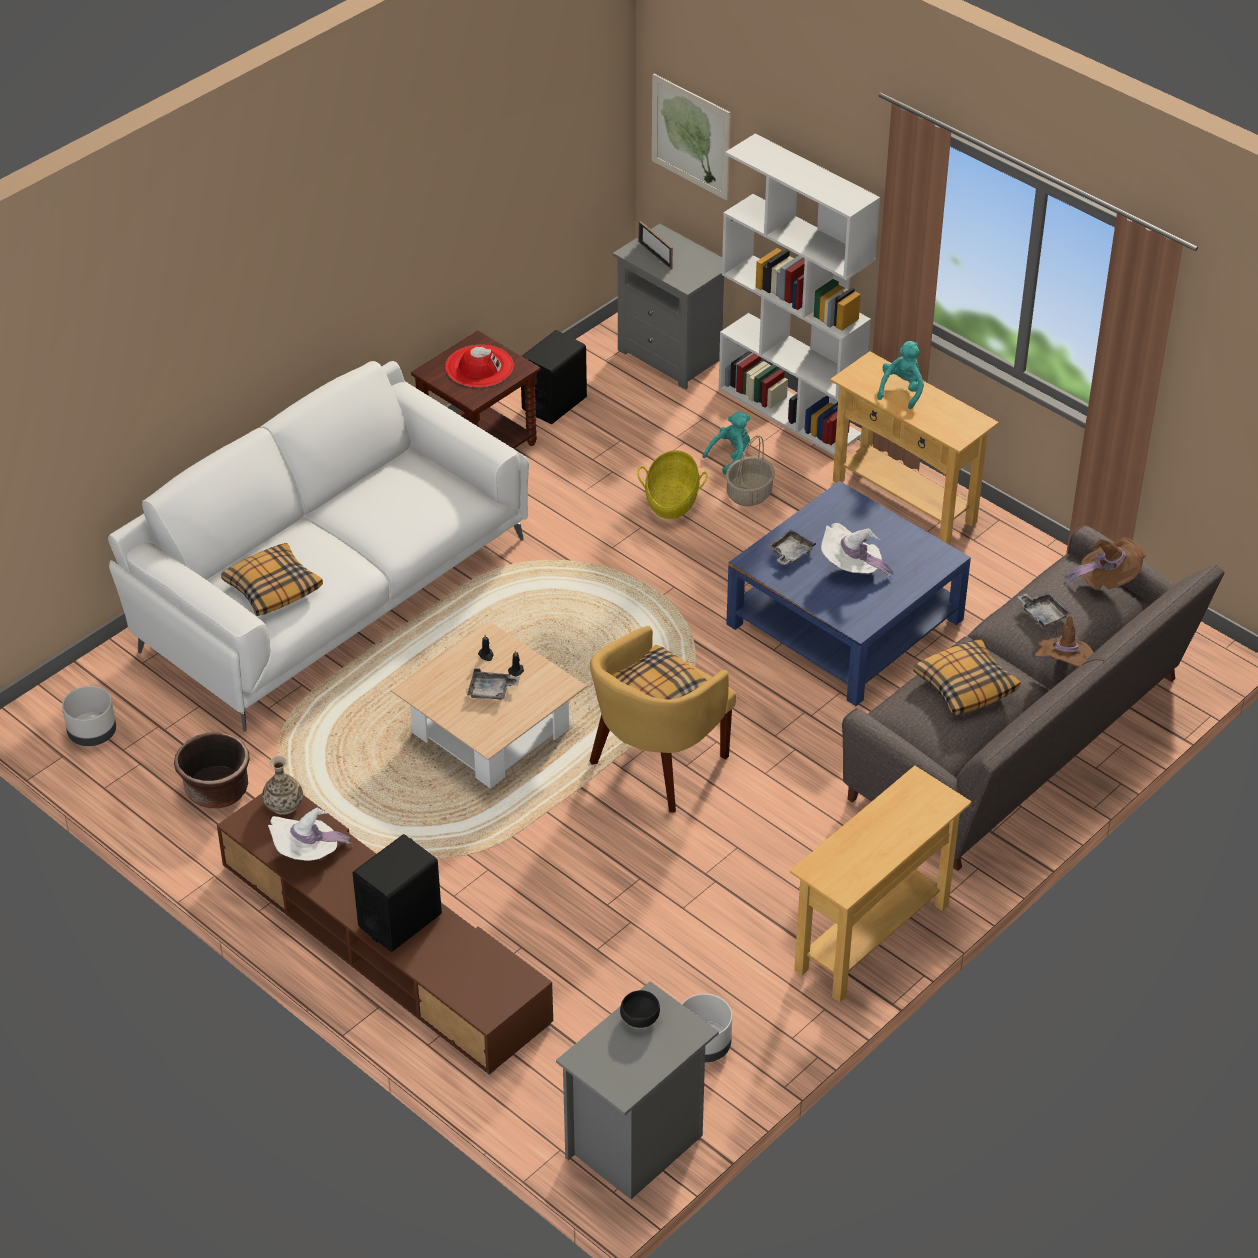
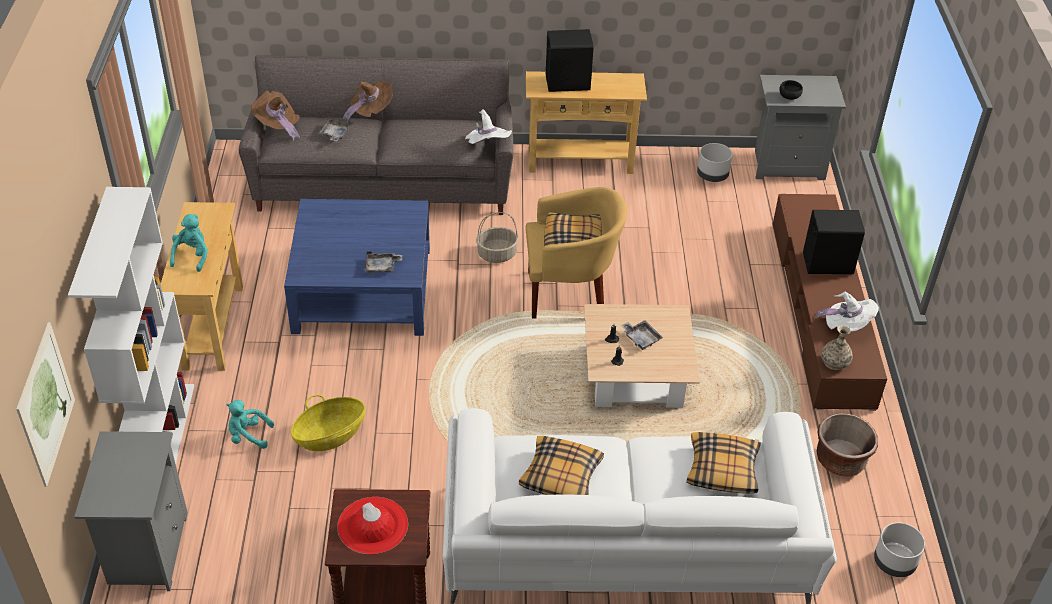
camera: 135 degrees left, 0 degrees up
(554, 403) = (282, 580): black speaker -> black speaker (567, 83)
(655, 255) = (130, 486): picture frame -> none
(749, 493) = (281, 402): basket -> basket (496, 254)
(852, 569) = (366, 235): white hat -> white hat (487, 147)
(902, 390) = (192, 256): turquoise plush toy -> turquoise plush toy turned 120 degrees clockwise
(965, 685) = (427, 134): pillow -> pillow (561, 476)

